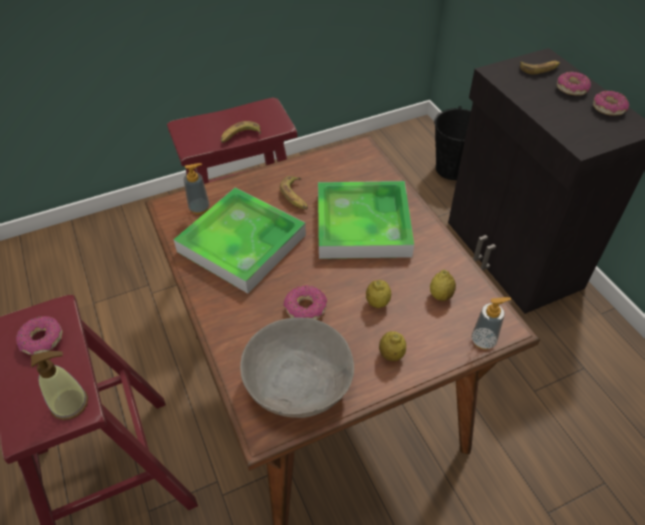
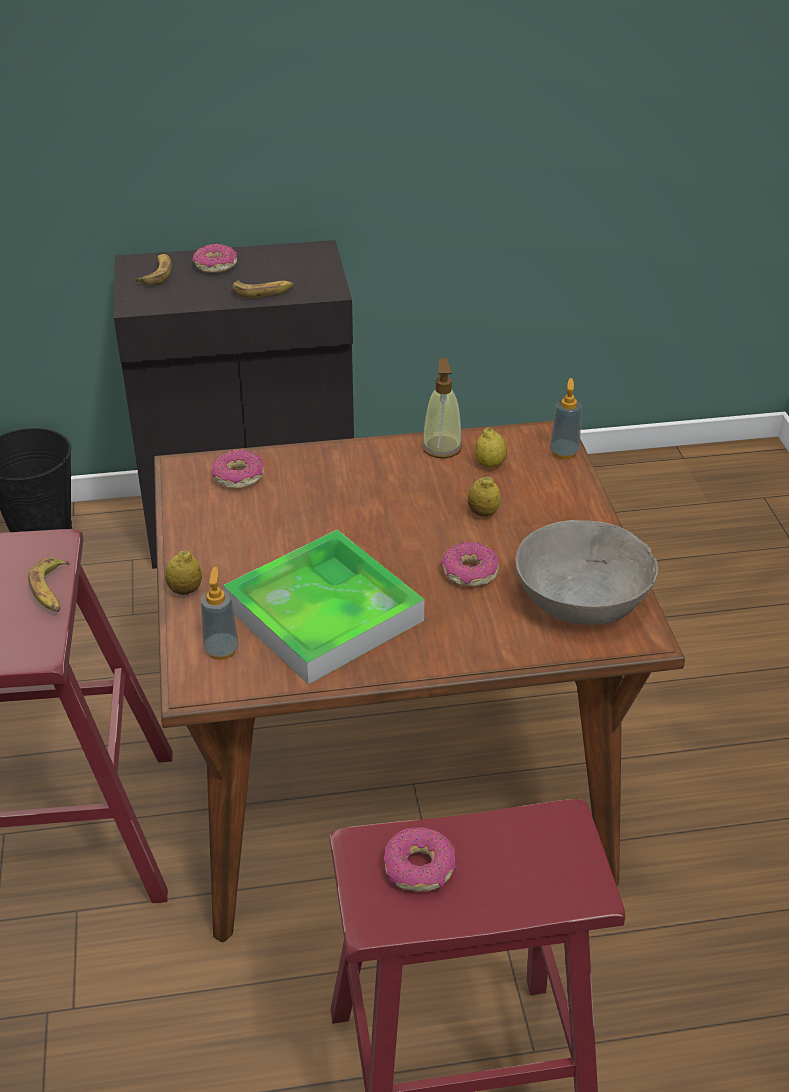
camera: 75 degrees left, 10 degrees down
(70, 403) = (551, 831): soap dispenser -> soap dispenser (441, 447)
(296, 196) = (253, 546): banana -> banana (263, 292)
(363, 224) = (343, 497): tray -> none
(391, 354) = (563, 519): lemon -> lemon (185, 590)
(608, 108) = (271, 255): donut -> donut (238, 476)

